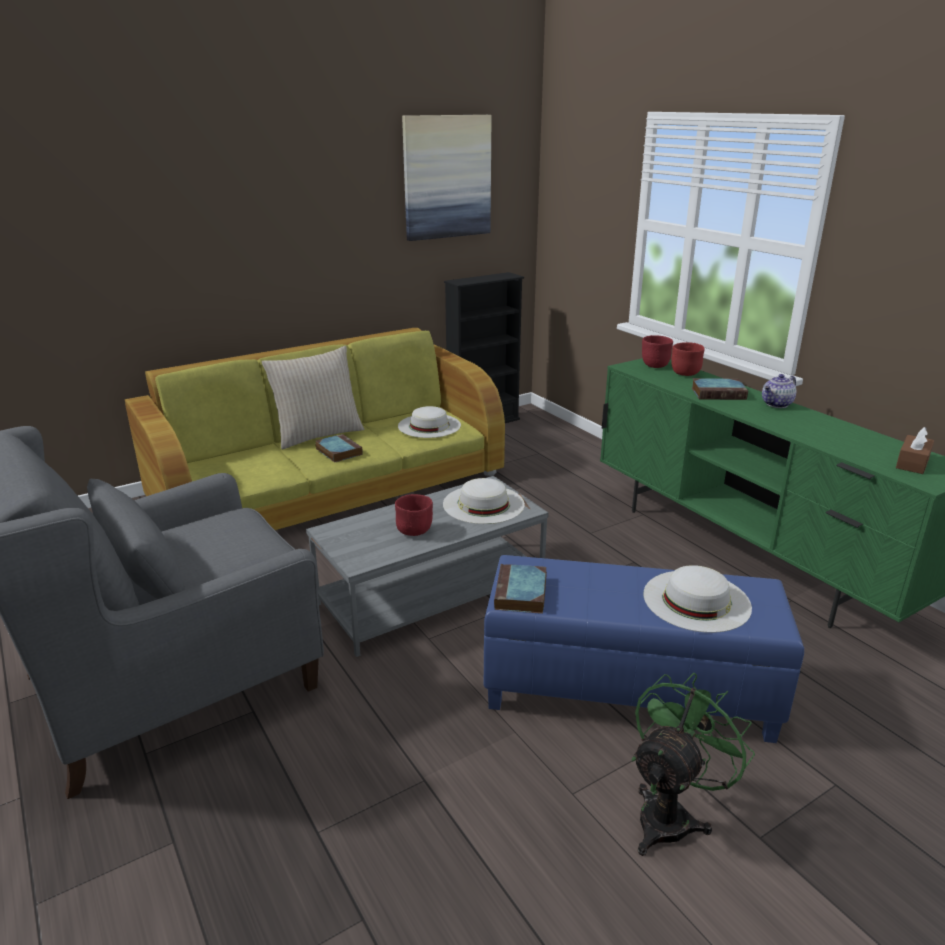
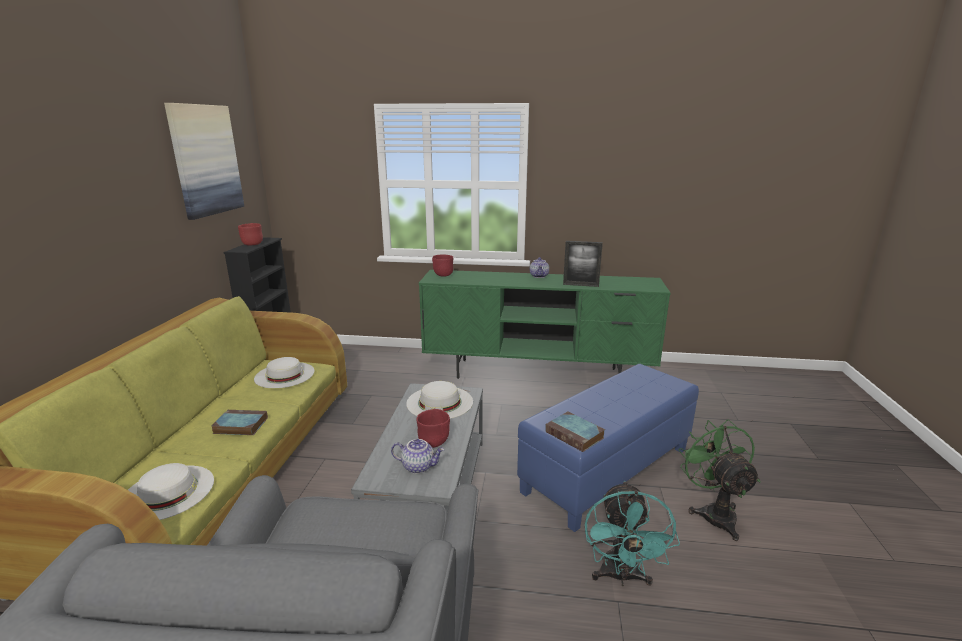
camera: 50 degrees left, 5 degrees down
(318, 435) = (190, 423): beige pillow -> none
(371, 541) = (418, 466): none -> teapot
(460, 769) = (621, 577): none -> turquoise fan
(684, 373) = (467, 274): red bowl -> red bowl (252, 244)
(696, 600) = (638, 390): white hat -> white hat (168, 492)
(719, 393) = (505, 279): book -> none
(807, 434) = (580, 285): none -> picture frame
(912, 463) = (636, 283): brown tissue box -> none

